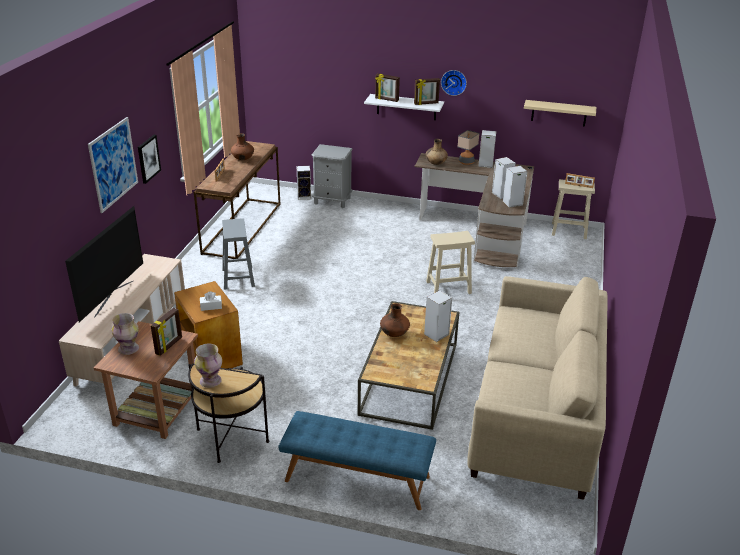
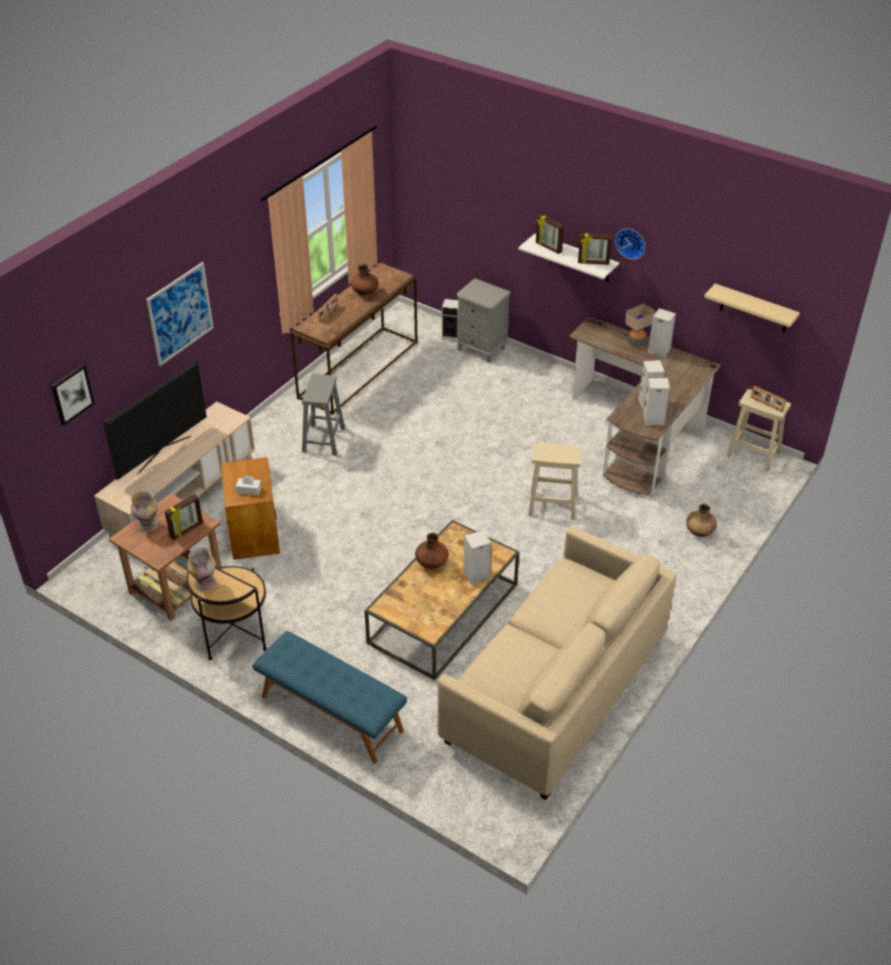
camera: 20 degrees right, 10 degrees up
(148, 158) = (231, 300): picture -> picture (72, 394)
(436, 163) = (597, 337): brown vase -> brown vase (699, 532)

